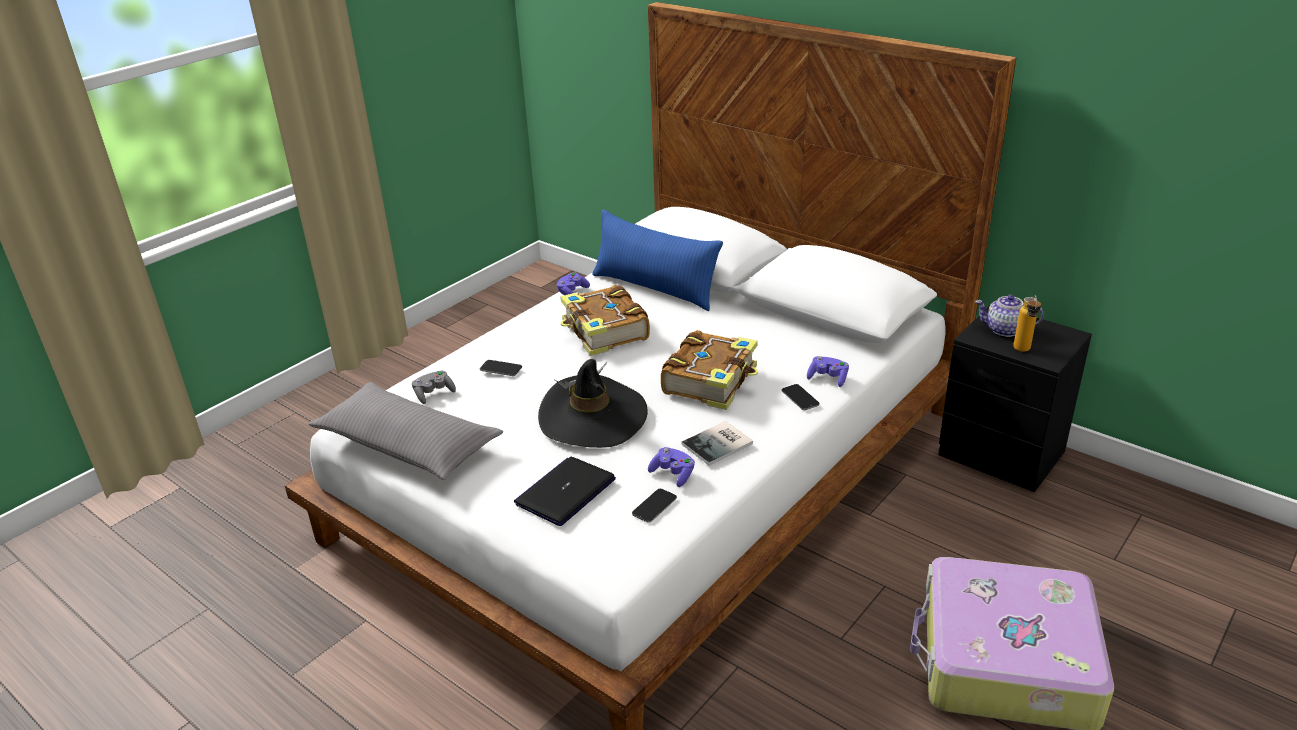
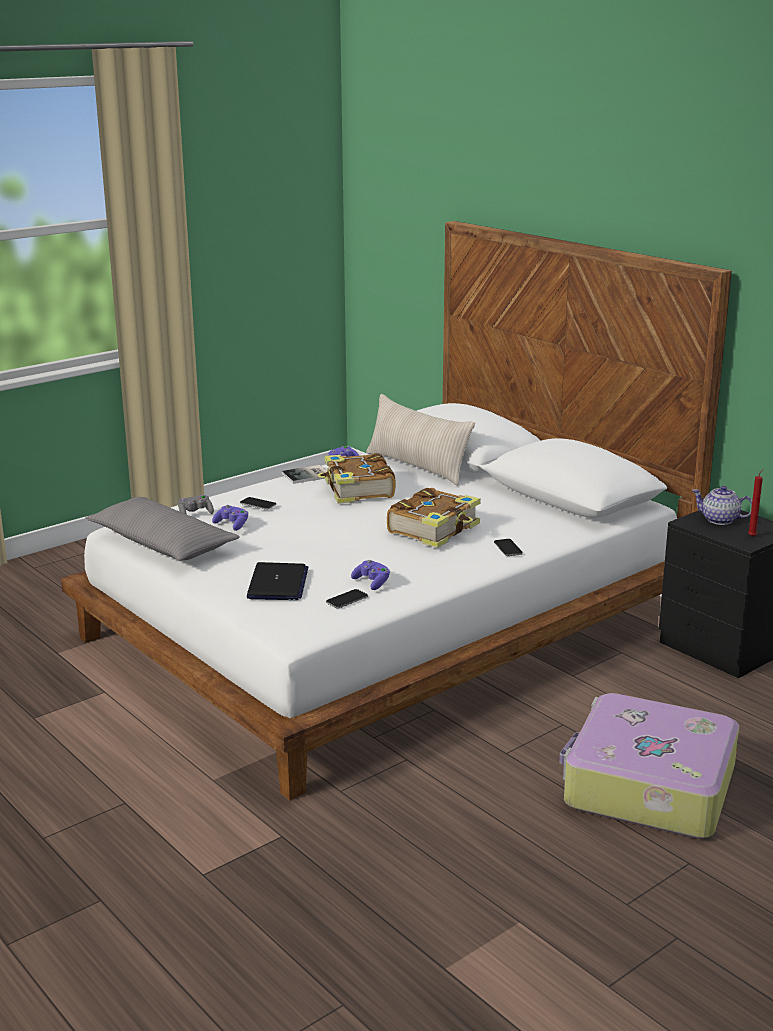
camera: 10 degrees right, 10 degrees down
(565, 492) = (278, 584): laptop -> laptop turned 135 degrees clockwise
(593, 417) = (322, 542): black hat -> none
(655, 288) = (417, 466): blue pillow -> beige pillow
(719, 444) = (421, 569): book -> book (308, 475)
(828, 378) = (540, 538): purple game controller -> purple game controller (232, 525)
(1023, 351) = (727, 535): bottle -> none
(1049, 349) = (752, 536): none -> red candle

